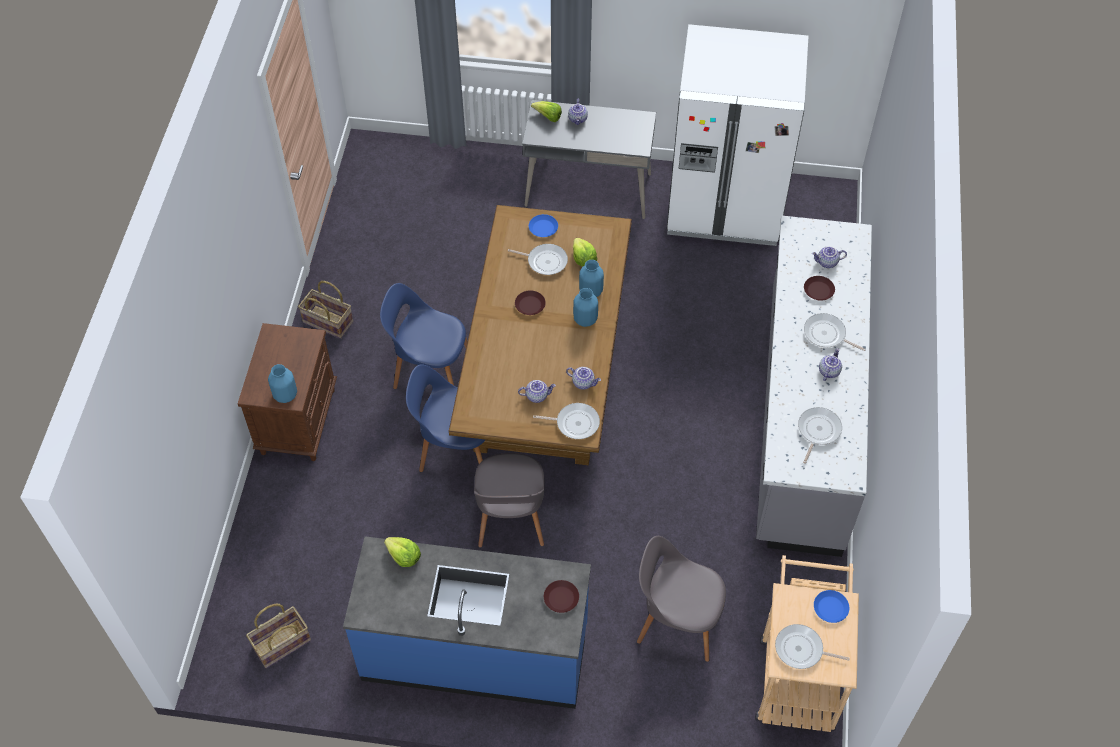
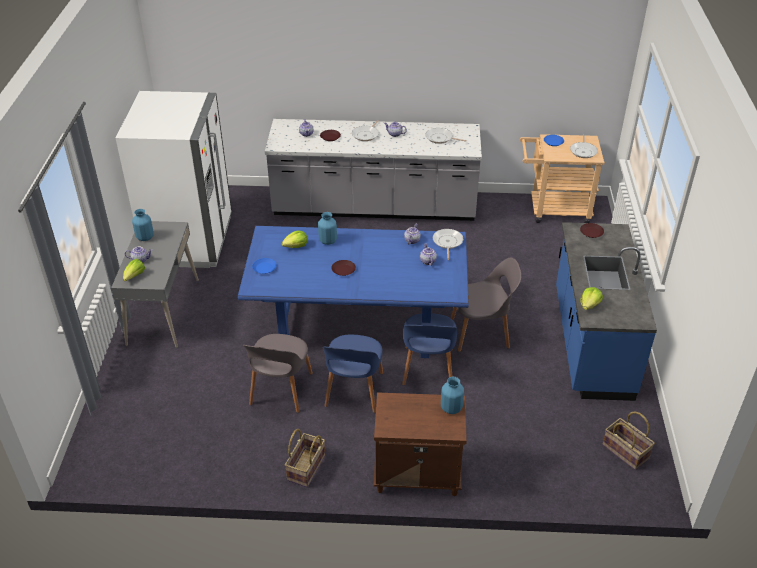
camera: 95 degrees left, 15 degrees down
(544, 379) = (356, 324): brown dining table -> blue dining table
(545, 261) = (299, 265): frying pan -> none
(585, 319) = (354, 242): blue vase -> blue vase (145, 237)
(677, 621) = (536, 254): grey chair -> grey chair (280, 390)

